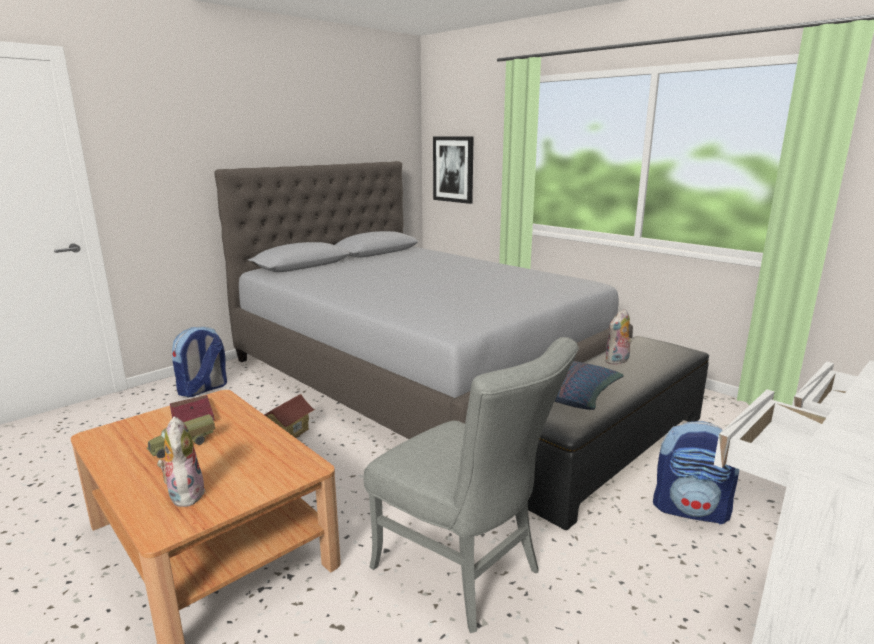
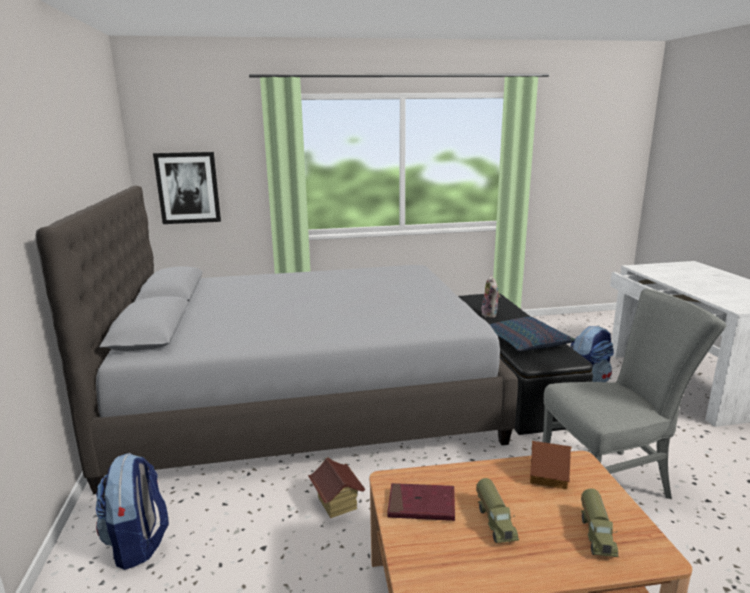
camera: 55 degrees left, 0 degrees up
(184, 494) = (597, 534): plush toy -> toy truck
(271, 456) = (549, 475): none -> toy house

